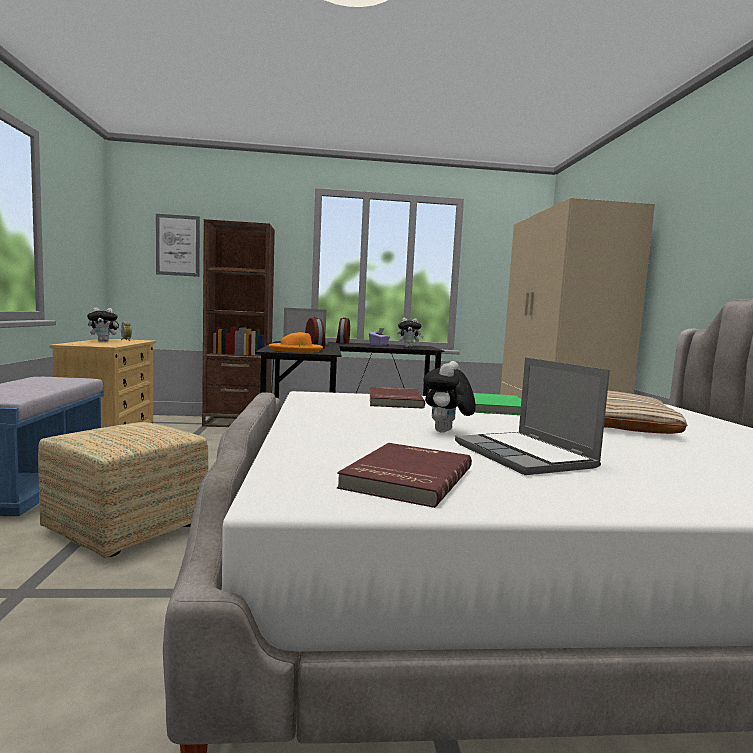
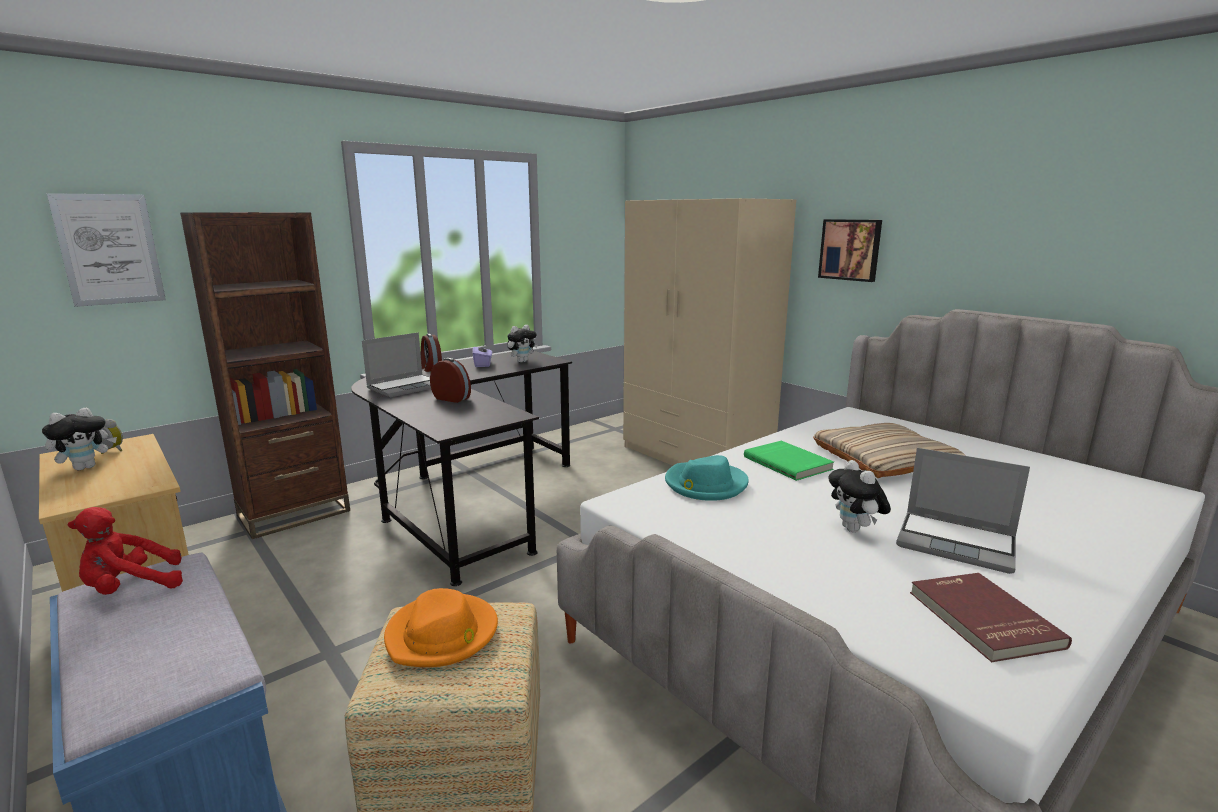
camera: 35 degrees left, 10 degrees up
(50, 379) = (131, 588): none -> red plush toy
(296, 350) = (465, 418): orange hat -> orange hat (442, 634)
(393, 401) = (705, 484): red book -> turquoise hat
(697, 243) = (850, 249): none -> picture

